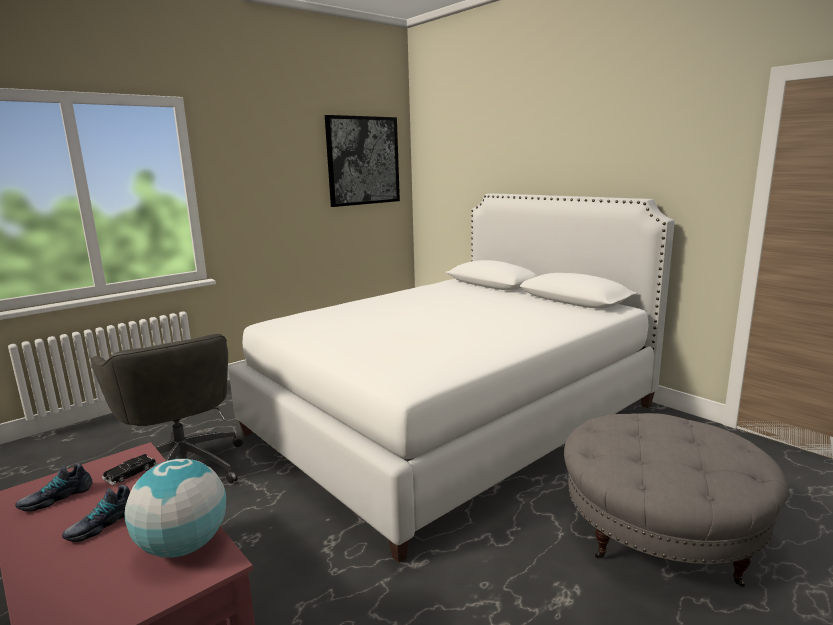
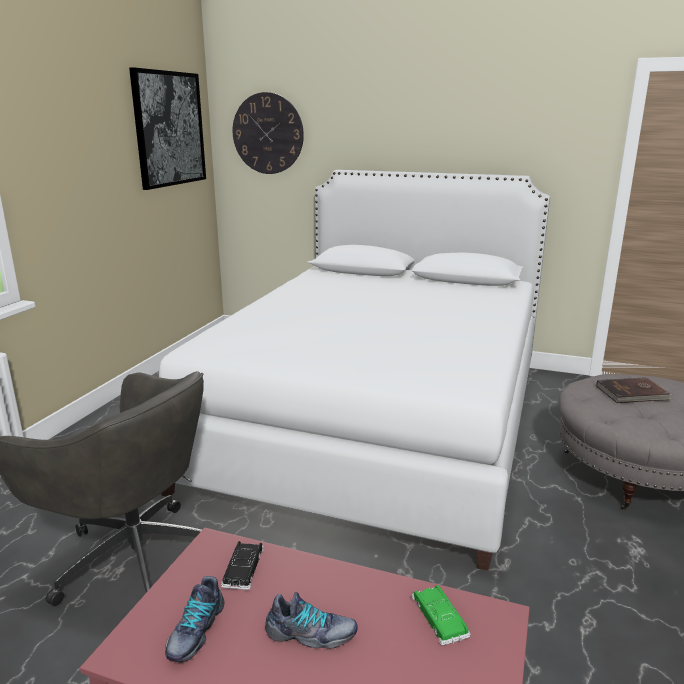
camera: 30 degrees left, 5 degrees up
(102, 524) = (311, 634): shoe -> shoe turned 90 degrees counterclockwise
(183, 546) = (439, 618): globe -> green toy car
(446, 163) = (268, 133): none -> wall clock
(653, 436) = (633, 393): none -> brown book

